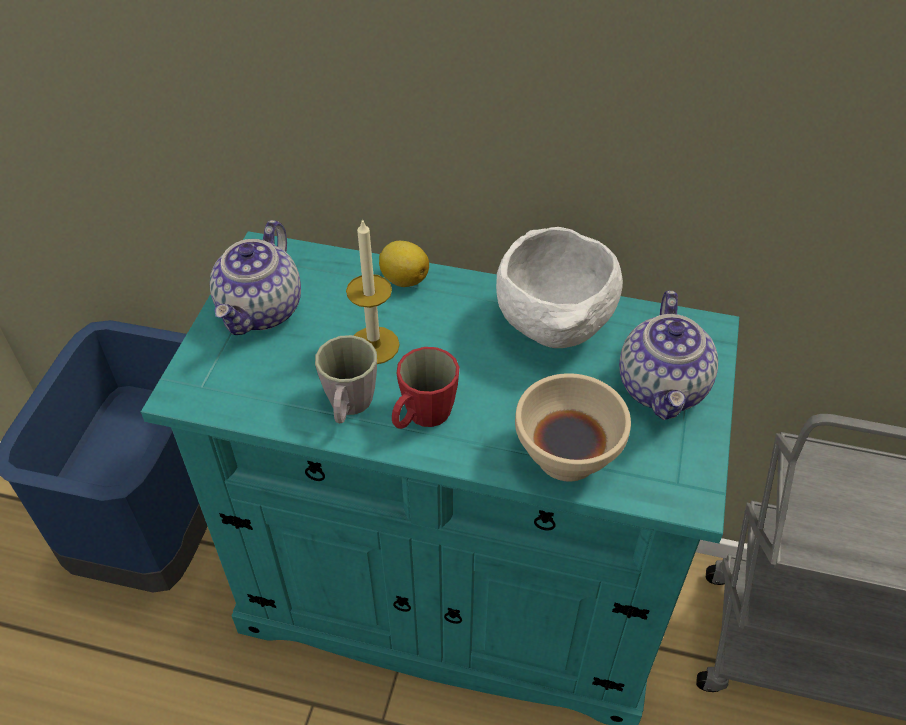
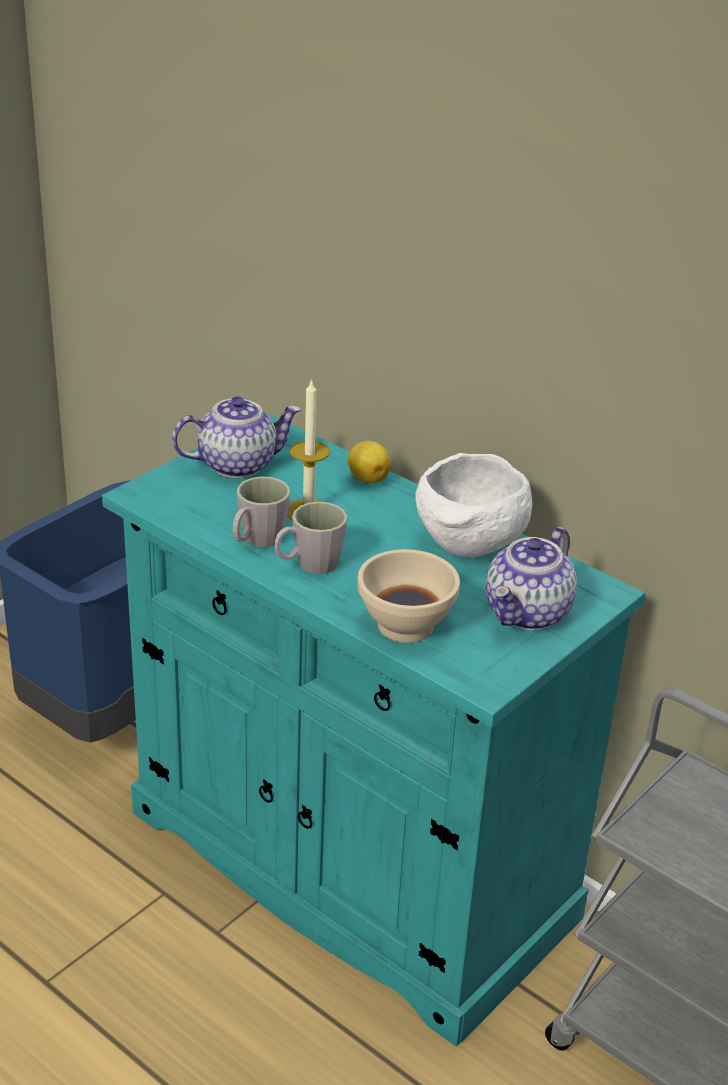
camera: 25 degrees right, 15 degrees down
(262, 311) = (237, 464): teapot -> teapot turned 150 degrees counterclockwise
(422, 417) = (309, 565): red mug -> grey mug

